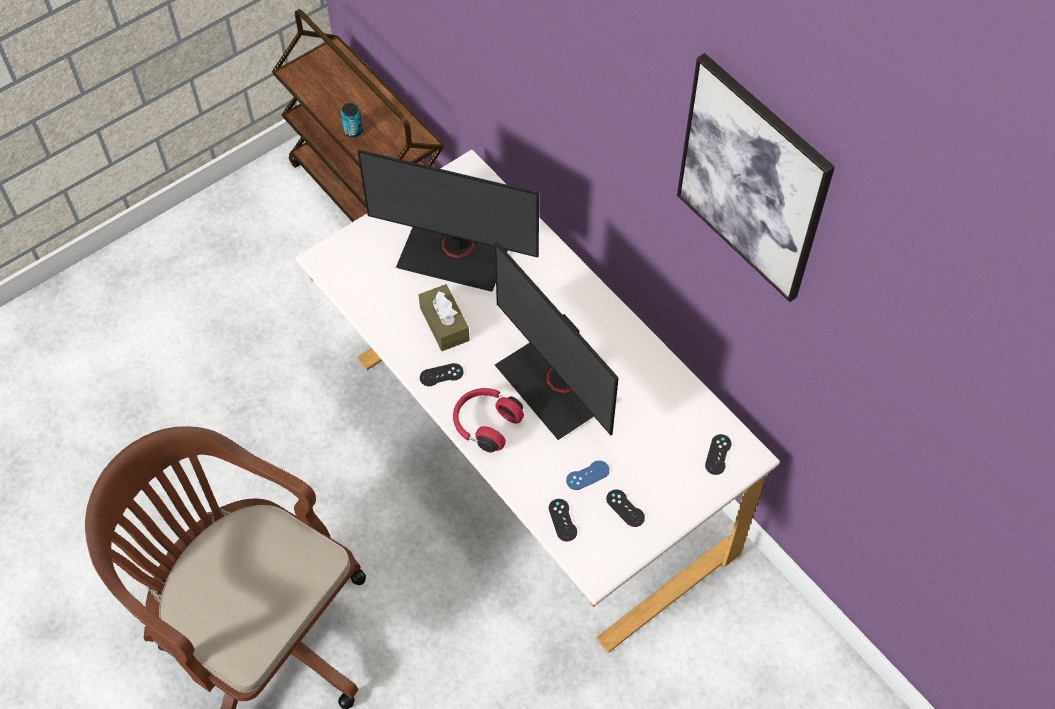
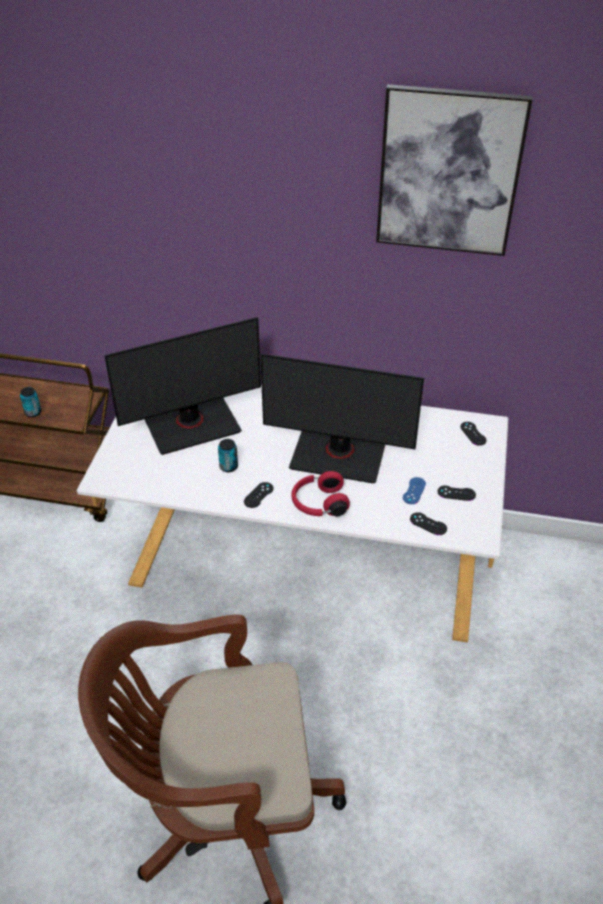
camera: 40 degrees left, 15 degrees down
(444, 324) = (228, 467): brown tissue box -> can

